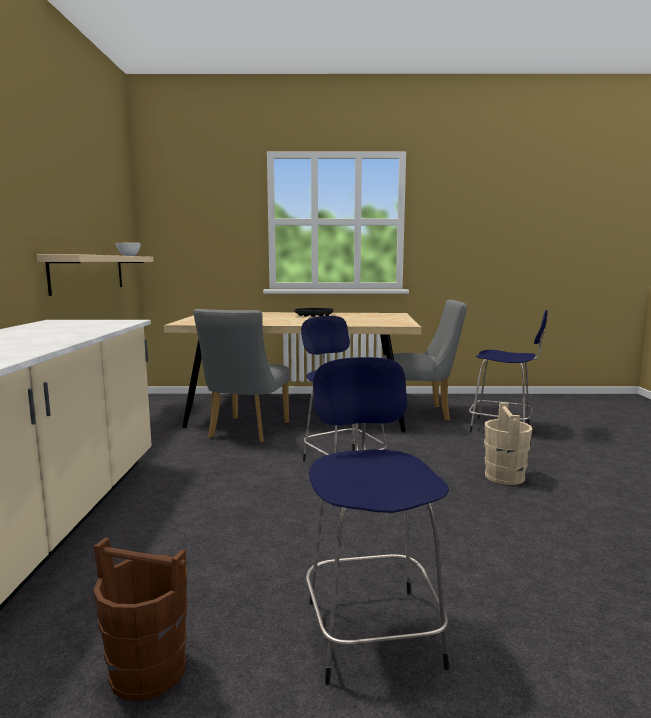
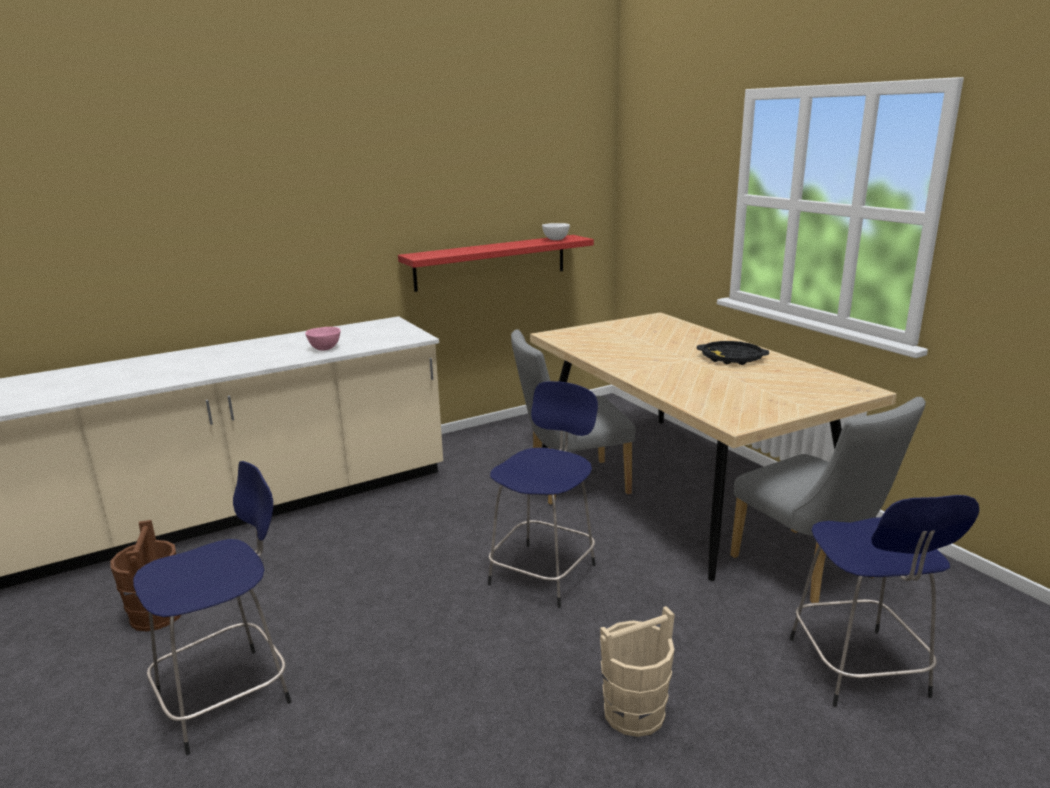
camera: 60 degrees right, 10 degrees up
(72, 332) = (325, 348): none -> pink bowl
(88, 273) = (491, 262): beige shelf -> red shelf

